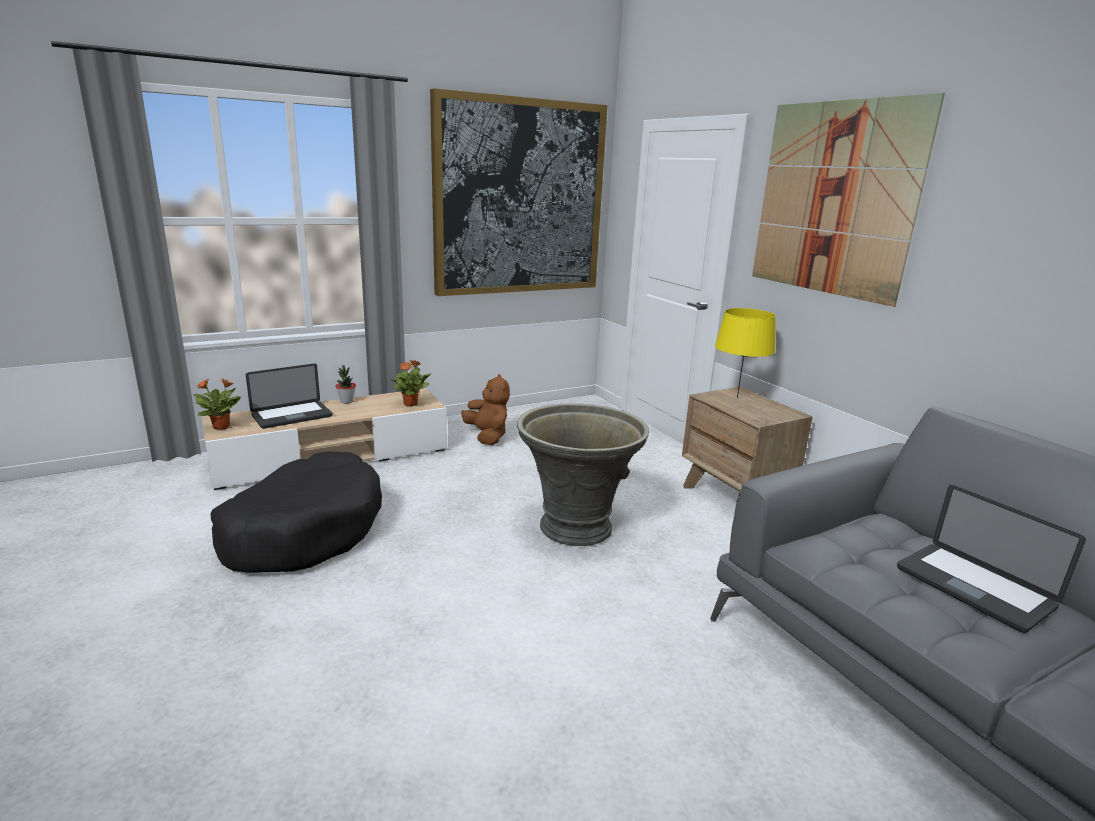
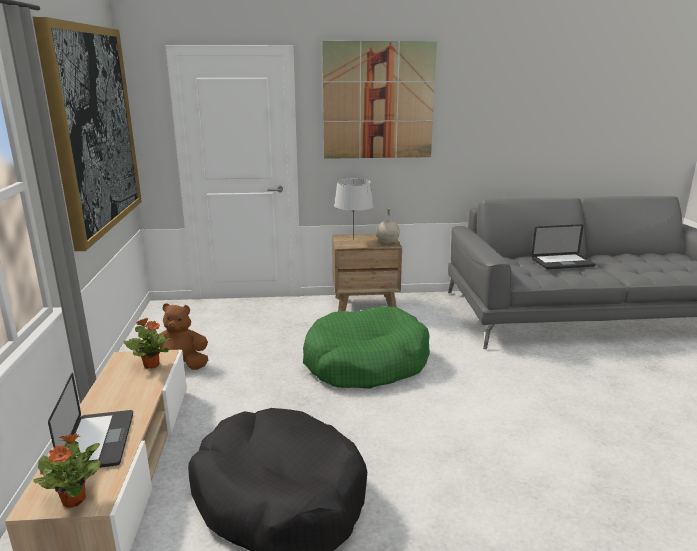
camera: 65 degrees left, 0 degrees up
(346, 401) = (95, 400): potted plant -> none
(576, 527) = (365, 362): grey planter -> green dog bed
(736, 398) = (353, 240): yellow table lamp -> grey table lamp
(759, 417) = (387, 243): none -> globe

